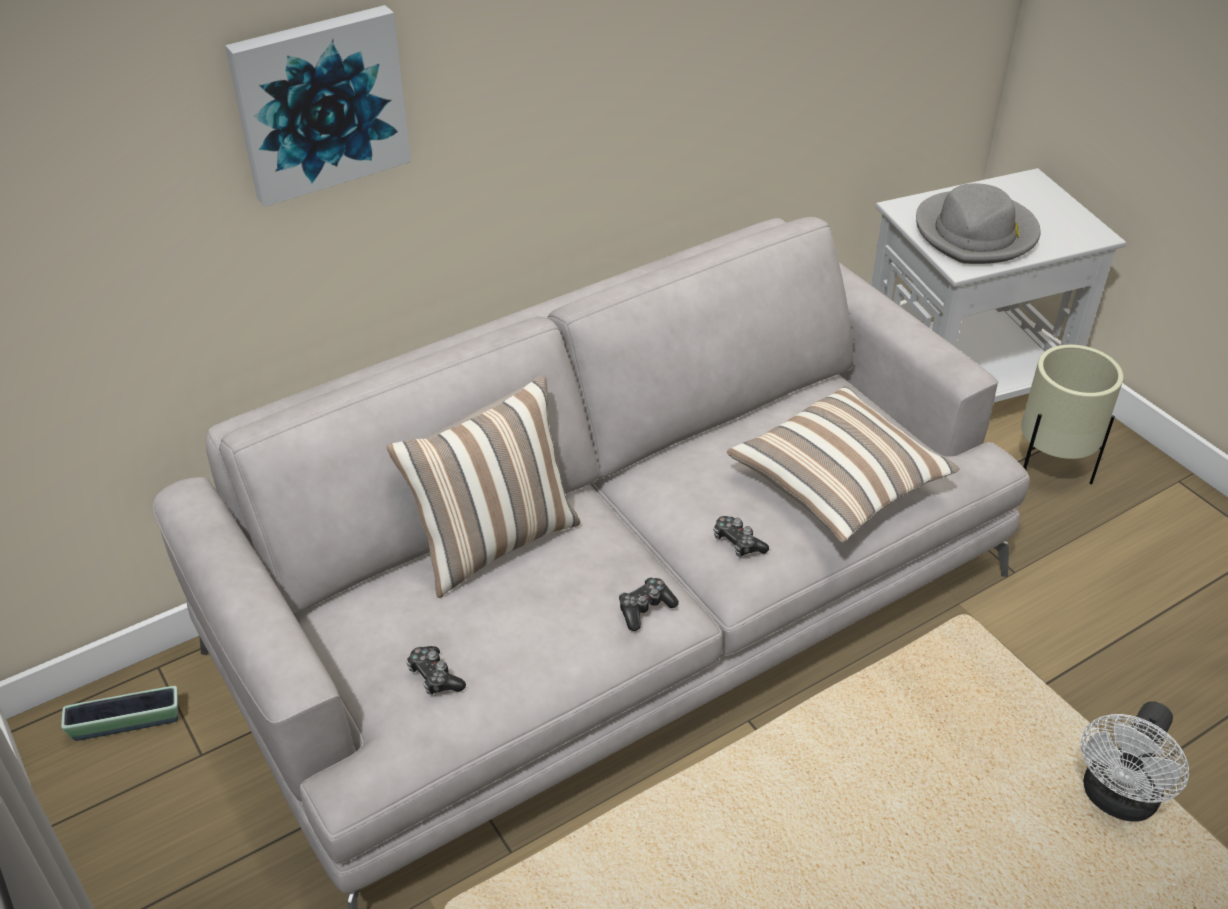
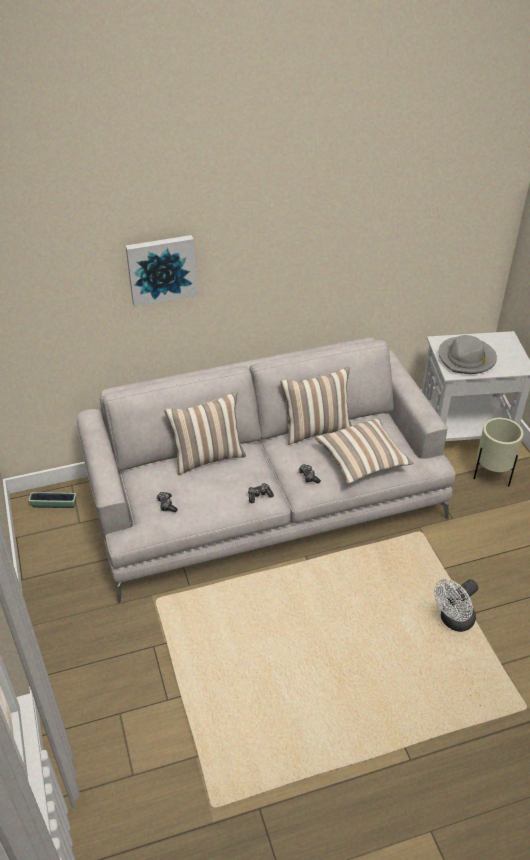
camera: 15 degrees right, 0 degrees up
(711, 435) = (316, 430): none -> pillow

